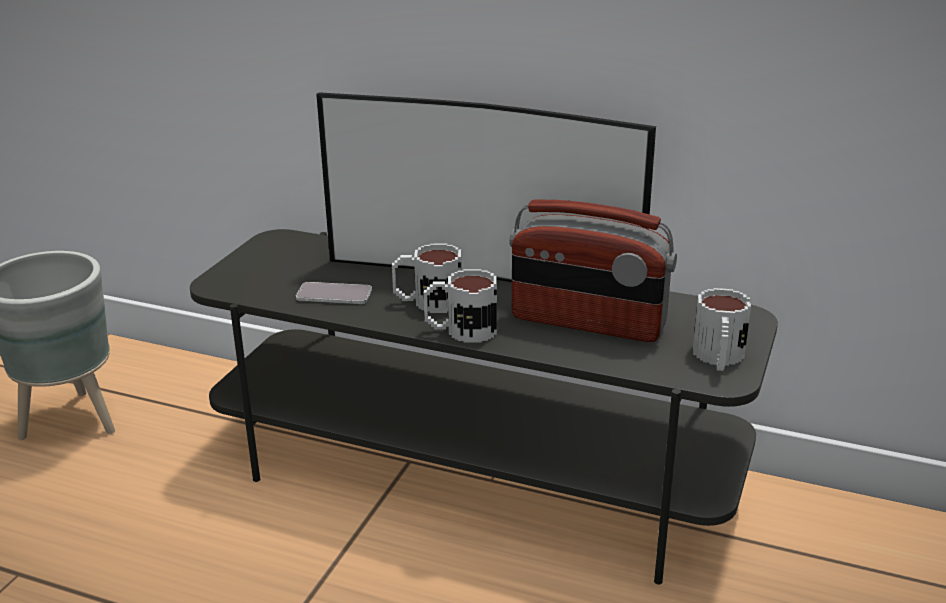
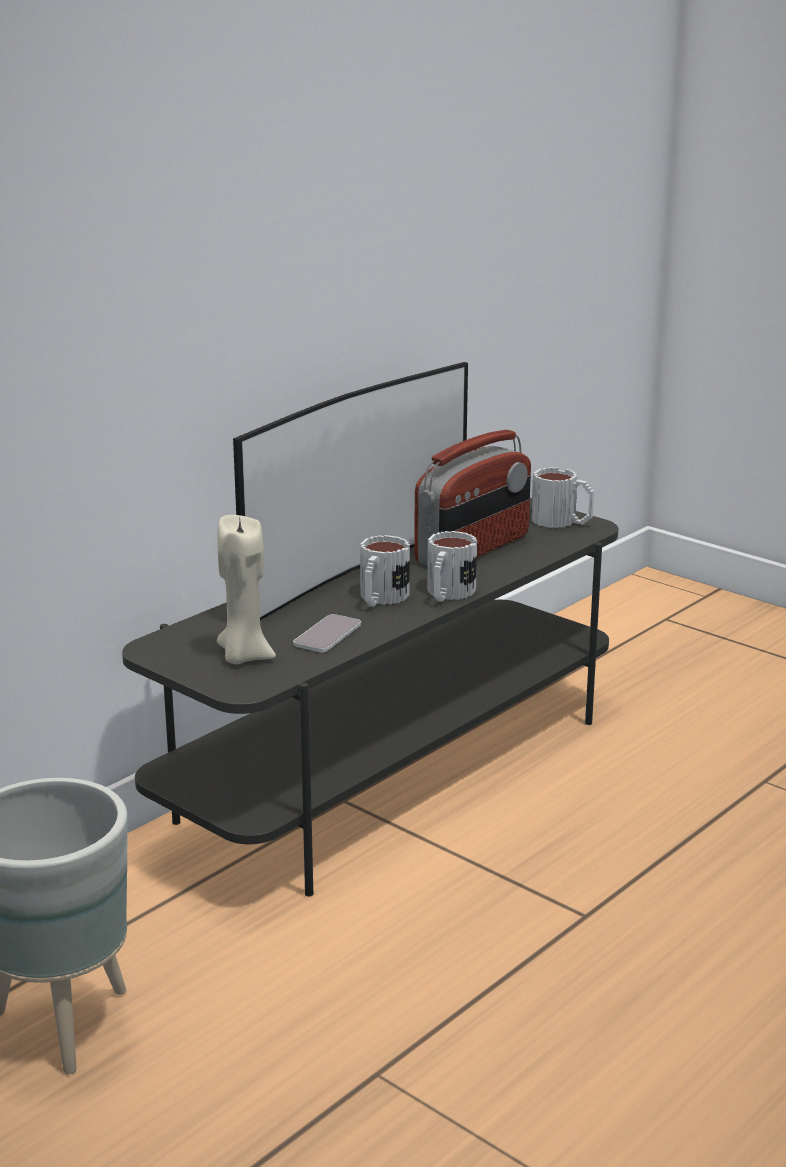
camera: 70 degrees left, 5 degrees down
(275, 272) = (244, 656): none -> beige candle

